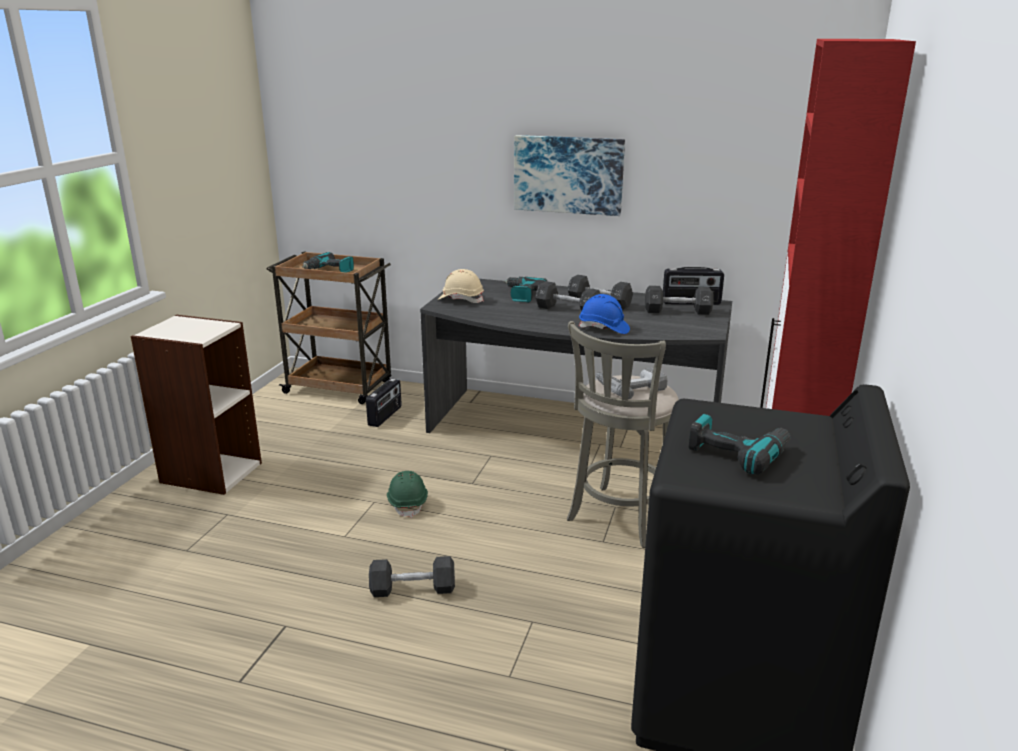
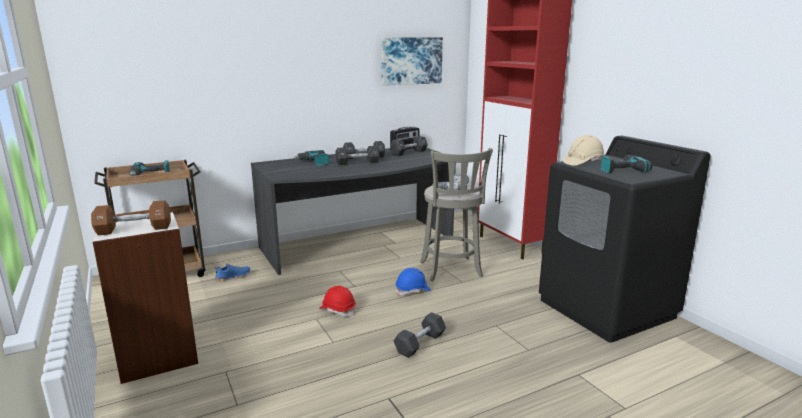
camera: 45 degrees left, 5 degrees down
(177, 333) = (134, 229): none -> brown dumbbell
(385, 416) = (233, 276): radio -> blue shoe
(408, 503) = (338, 310): green hard hat -> red hard hat
(461, 299) = (284, 171): beige hard hat -> beige hard hat (583, 162)
(568, 174) = (321, 80): picture -> picture (411, 61)
(604, 328) = (396, 165): blue hard hat -> blue hard hat (413, 291)

